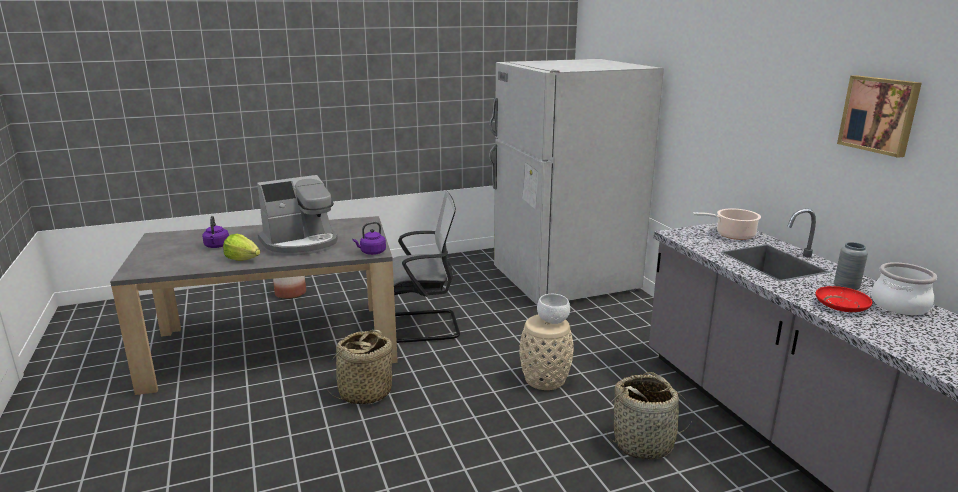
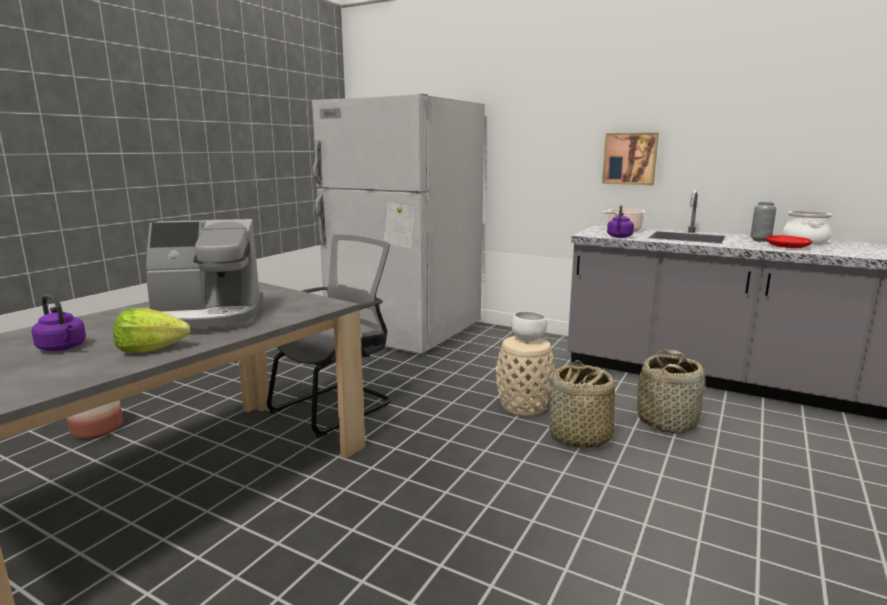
camera: 40 degrees left, 5 degrees down
(301, 243) = (207, 317): coffee machine -> coffee machine turned 60 degrees clockwise
(365, 392) = (378, 490): basket -> basket (579, 436)
(371, 252) = (326, 305): purple kettle -> purple kettle (619, 237)
(879, 114) = (736, 107): picture -> picture (630, 158)

